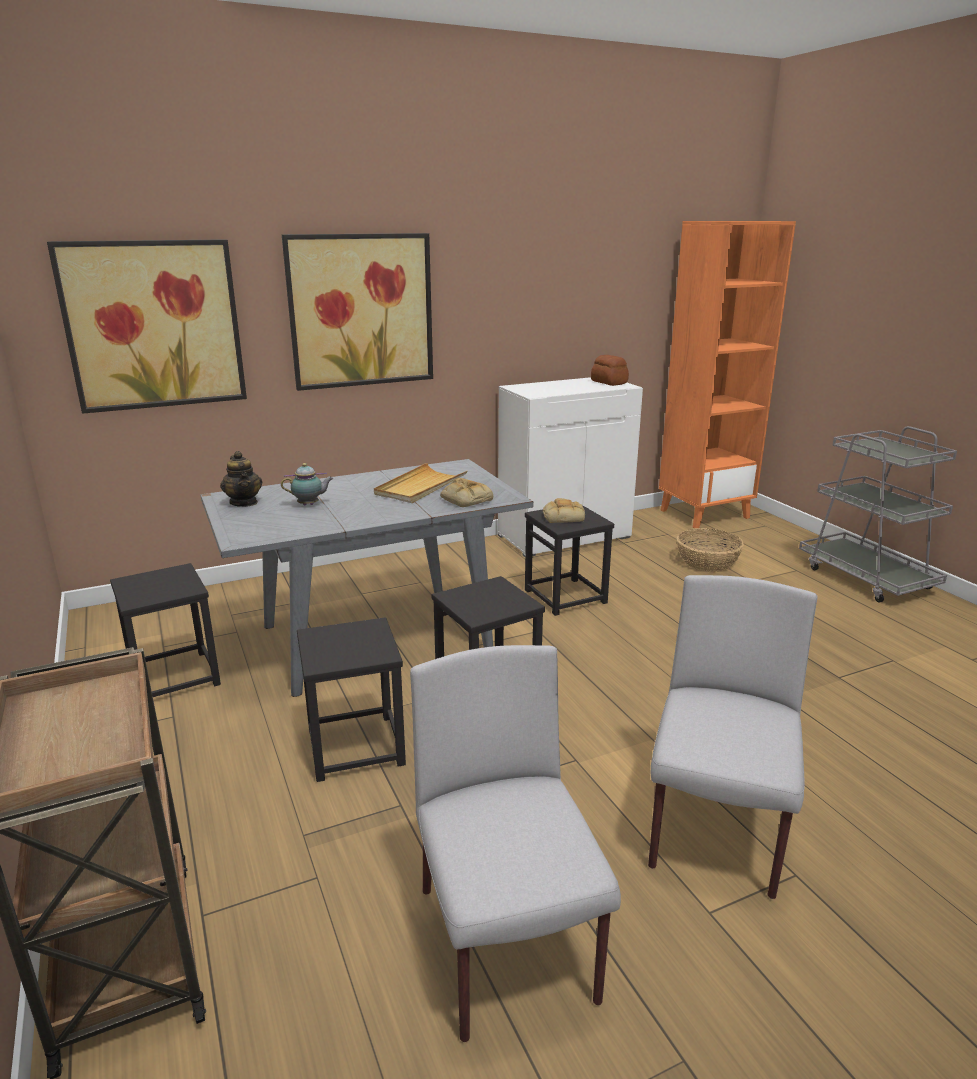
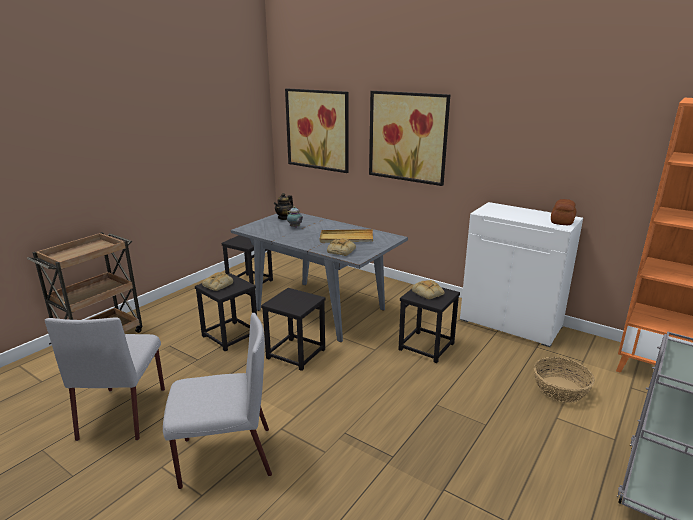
camera: 60 degrees right, 0 degrees up
(337, 650) = (218, 285): none -> bread
(507, 947) = (123, 412): grey chair -> grey chair turned 135 degrees clockwise

